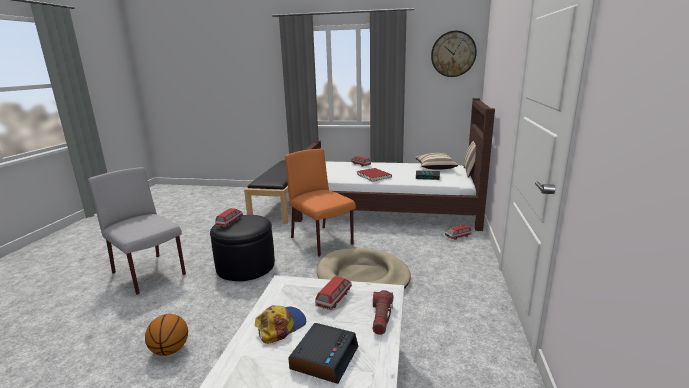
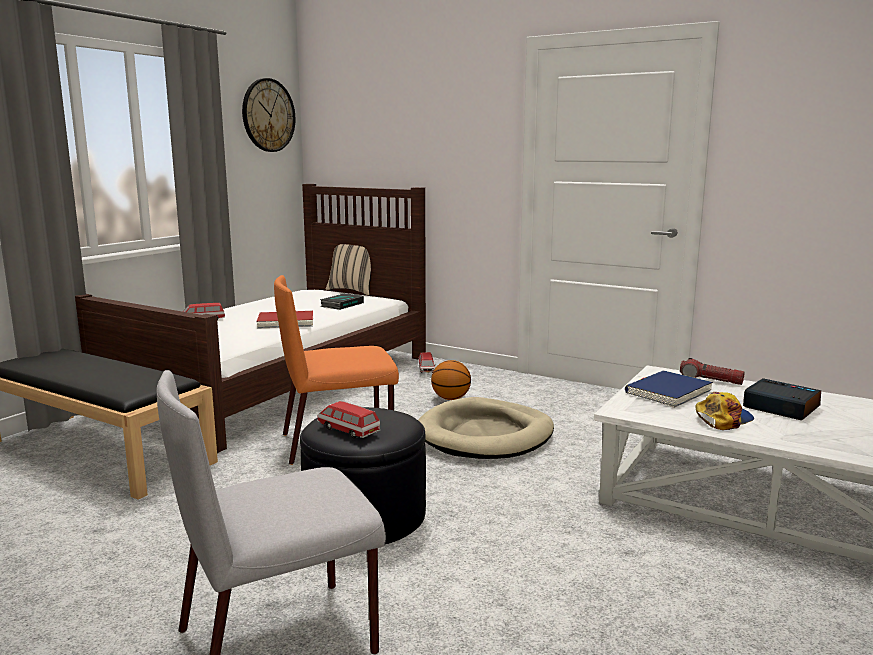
camera: 70 degrees left, 5 degrees down
(170, 350) = (610, 600): basketball -> basketball (451, 399)
(280, 326) = (722, 419): cap -> cap turned 75 degrees clockwise
(334, 298) = (668, 392): toy car -> blue book
(435, 168) = (308, 296): beige pillow -> none

